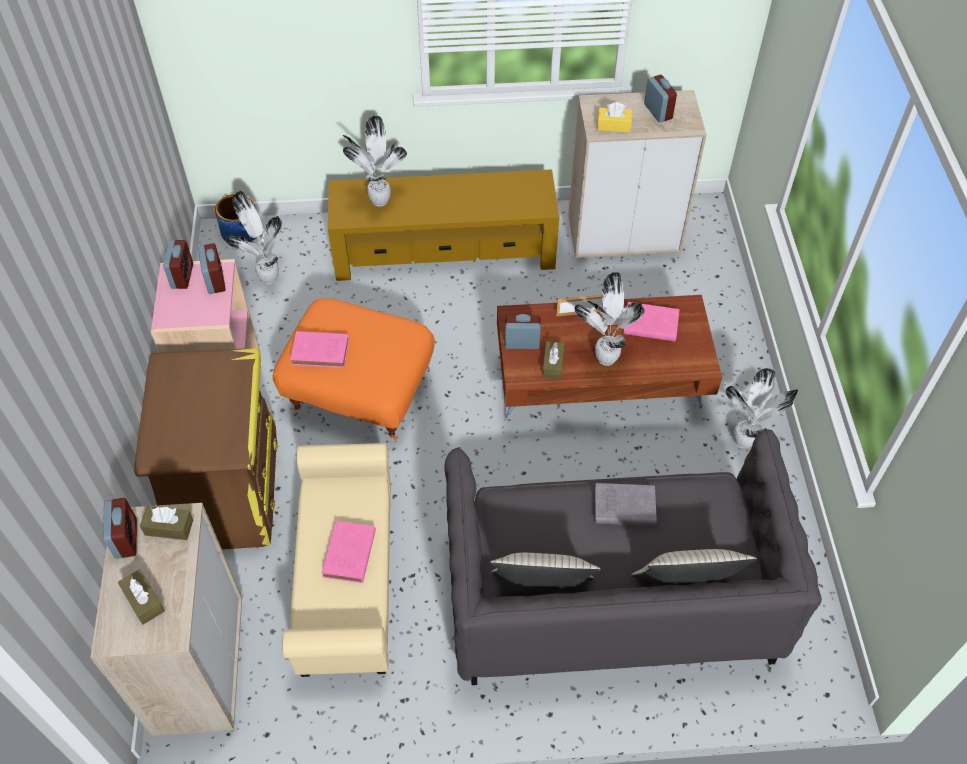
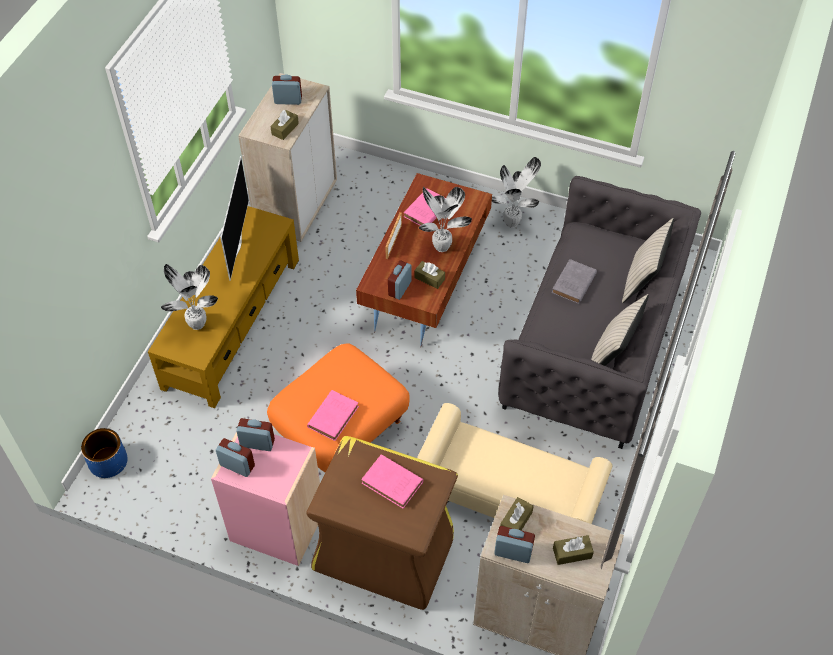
camera: 65 degrees left, 0 degrees up
(268, 277) = (177, 457): potted plant -> none
(349, 555) = (517, 466): pink book -> pink book (393, 483)
(495, 187) = (235, 245): none -> television
(613, 125) = (285, 129): yellow tissue box -> brown tissue box

